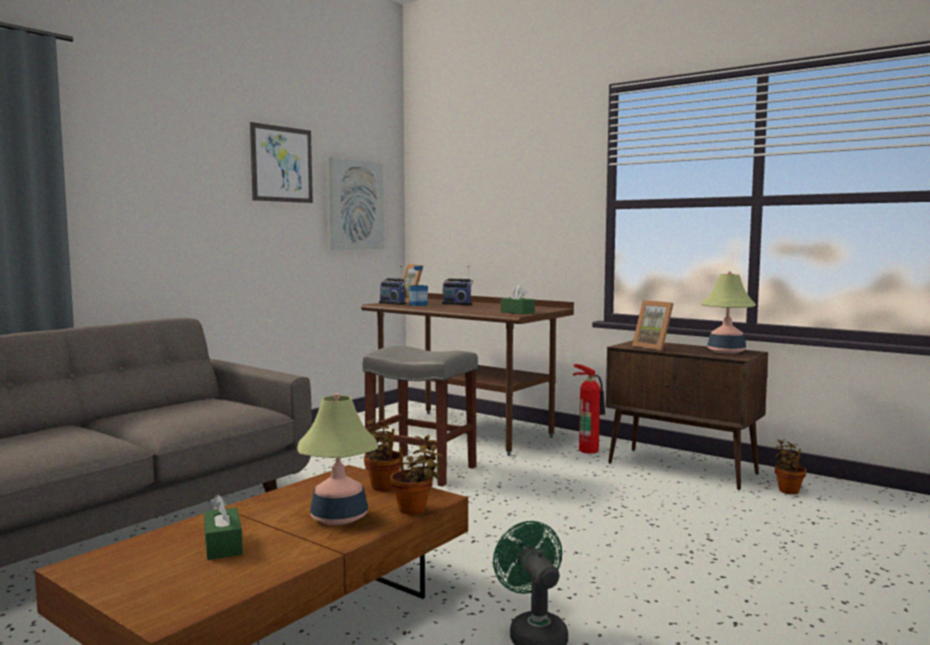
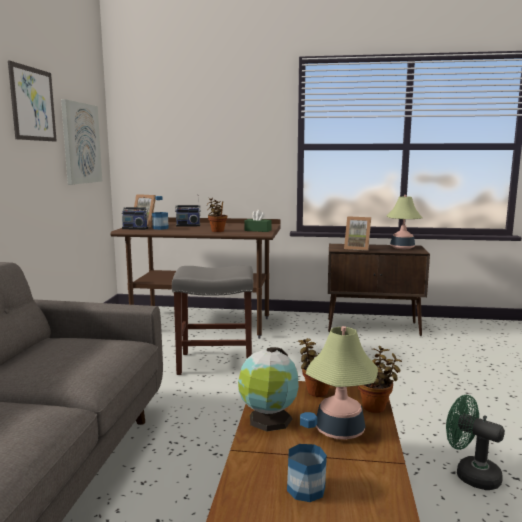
camera: 30 degrees left, 5 degrees up
(223, 545) = (306, 489): green tissue box -> bottle
(292, 496) = (268, 420): none -> globe
(589, 450) = (303, 324): fire extinguisher -> none
(788, 490) = (443, 330): potted plant -> potted plant (217, 231)

